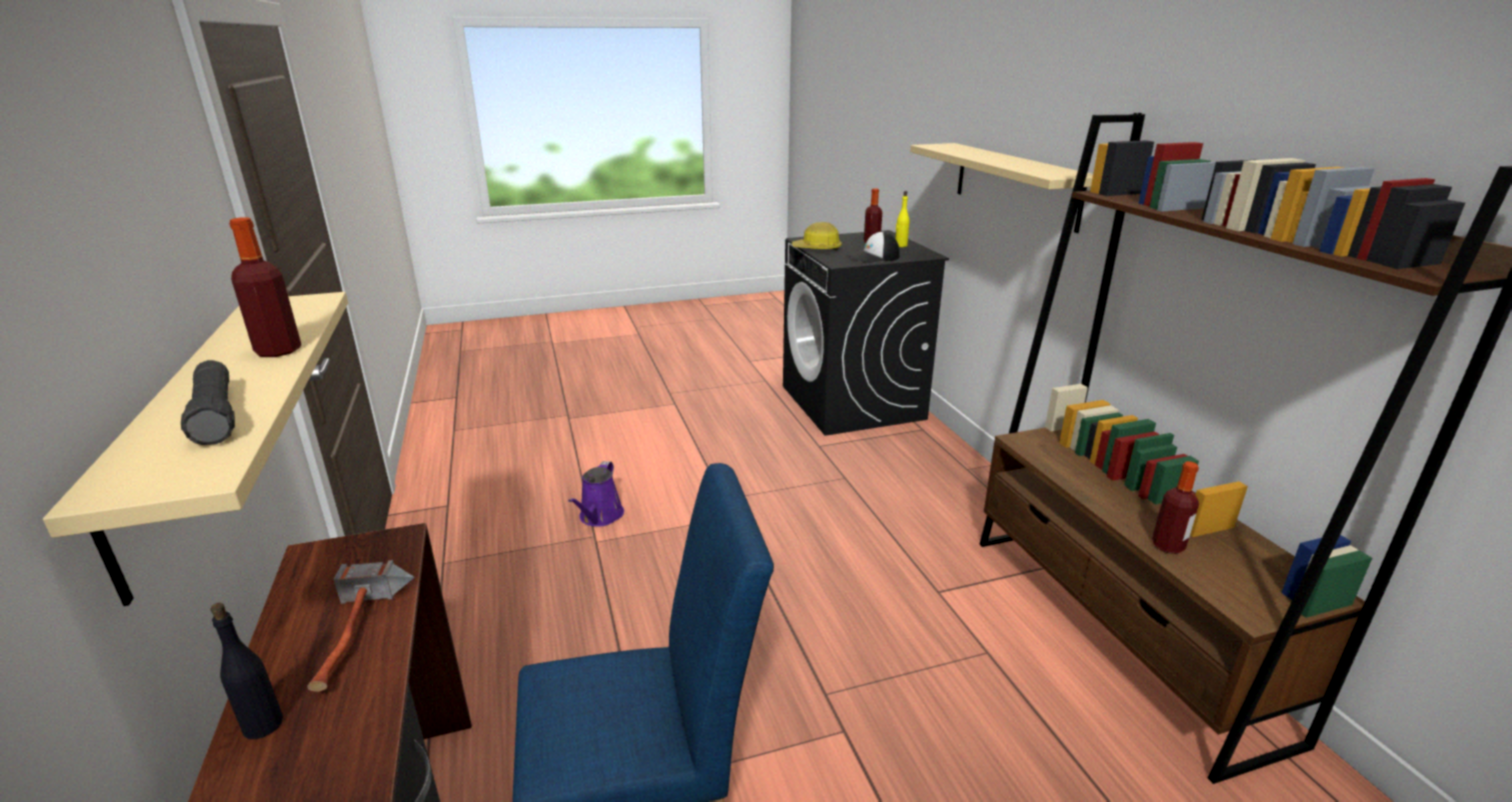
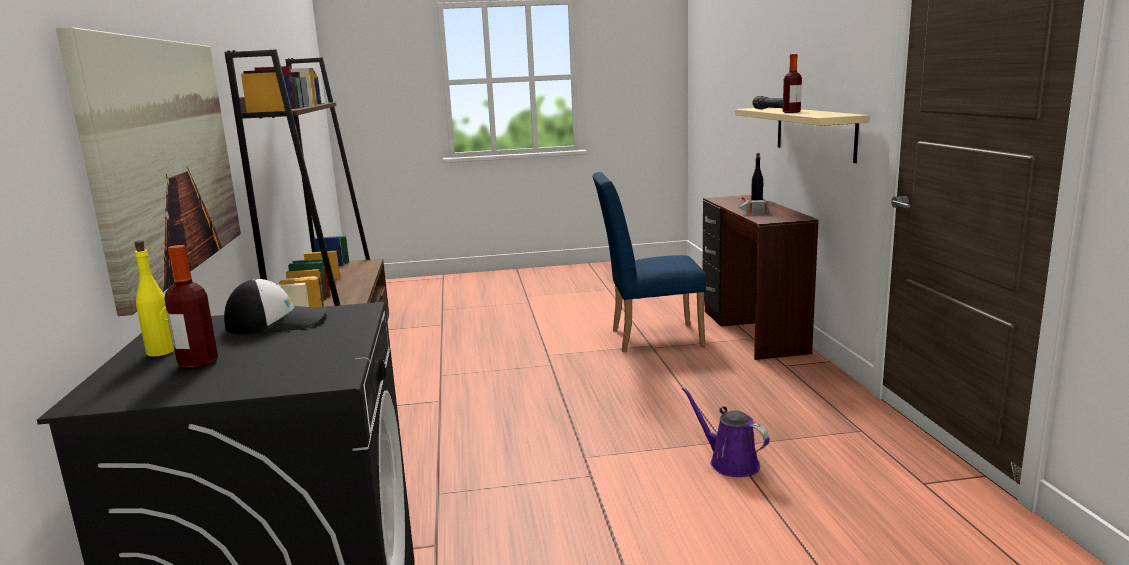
camera: 170 degrees left, 10 degrees down
(599, 517) = (730, 463): purple watering can -> purple watering can turned 60 degrees counterclockwise
(817, 249) = (344, 343): hard hat -> none
(1015, 184) = (165, 157): beige shelf -> picture
(1168, 546) = (361, 275): bottle -> none

